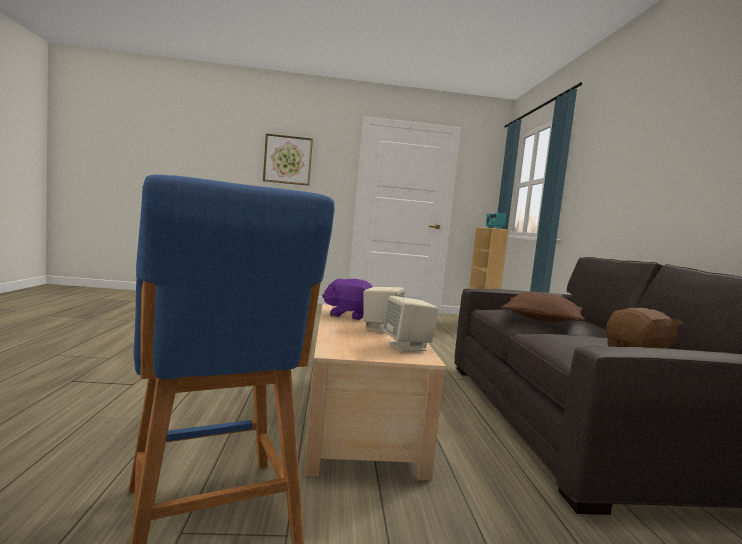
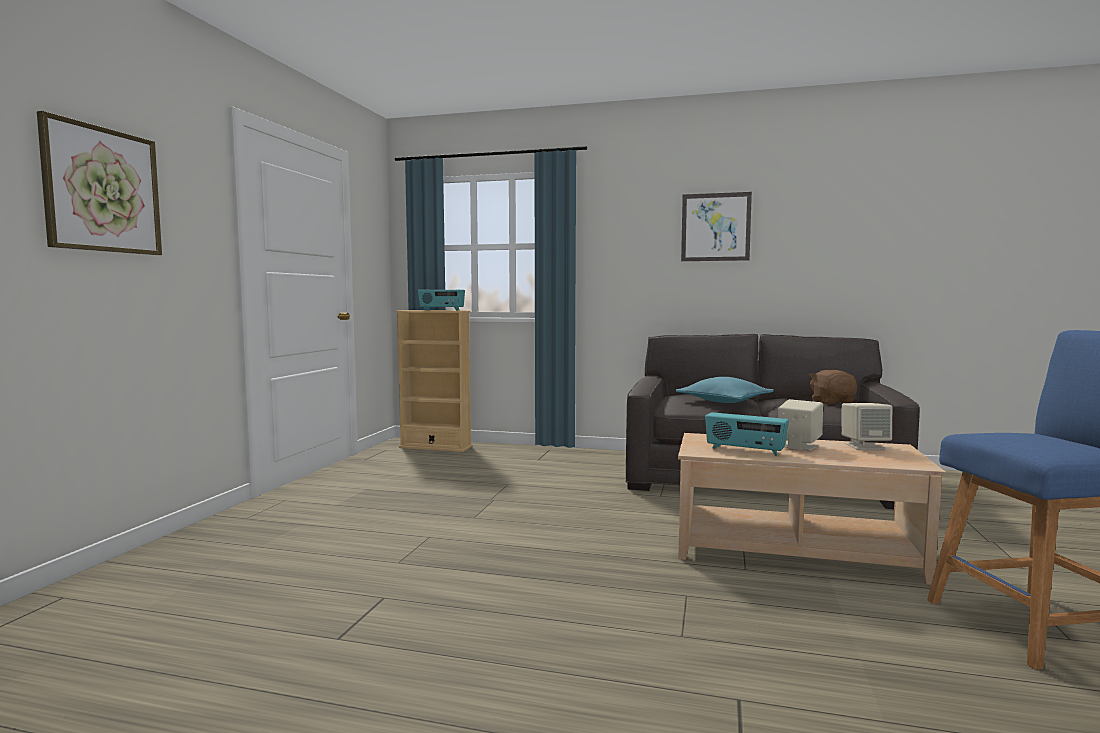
camera: 70 degrees left, 0 degrees up
(349, 315) = (745, 450): purple plush toy -> radio
(542, 319) = (724, 401): brown pillow -> turquoise pillow
(671, 137) = (715, 227): none -> picture

